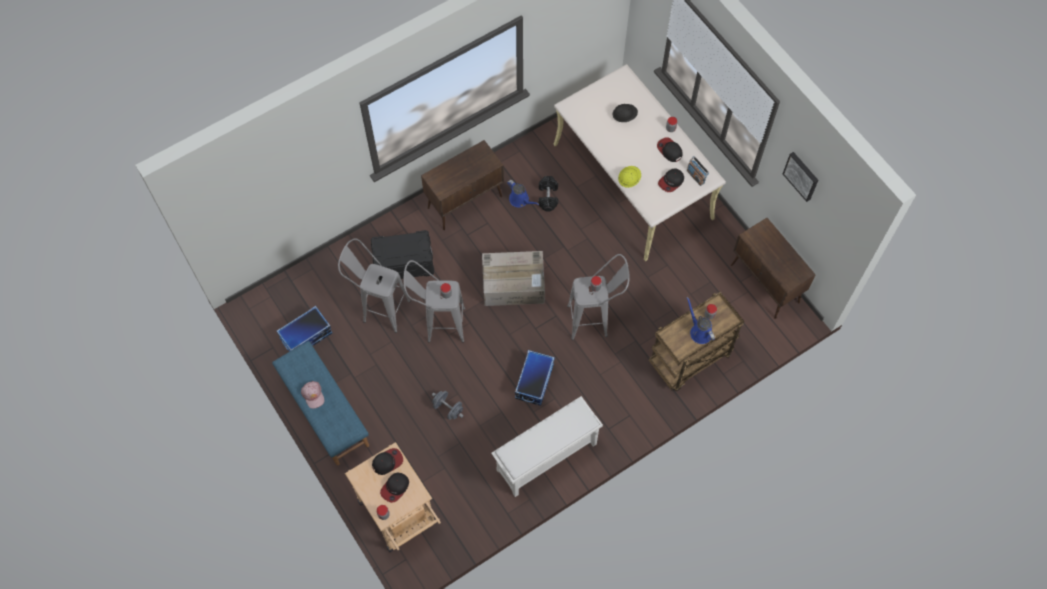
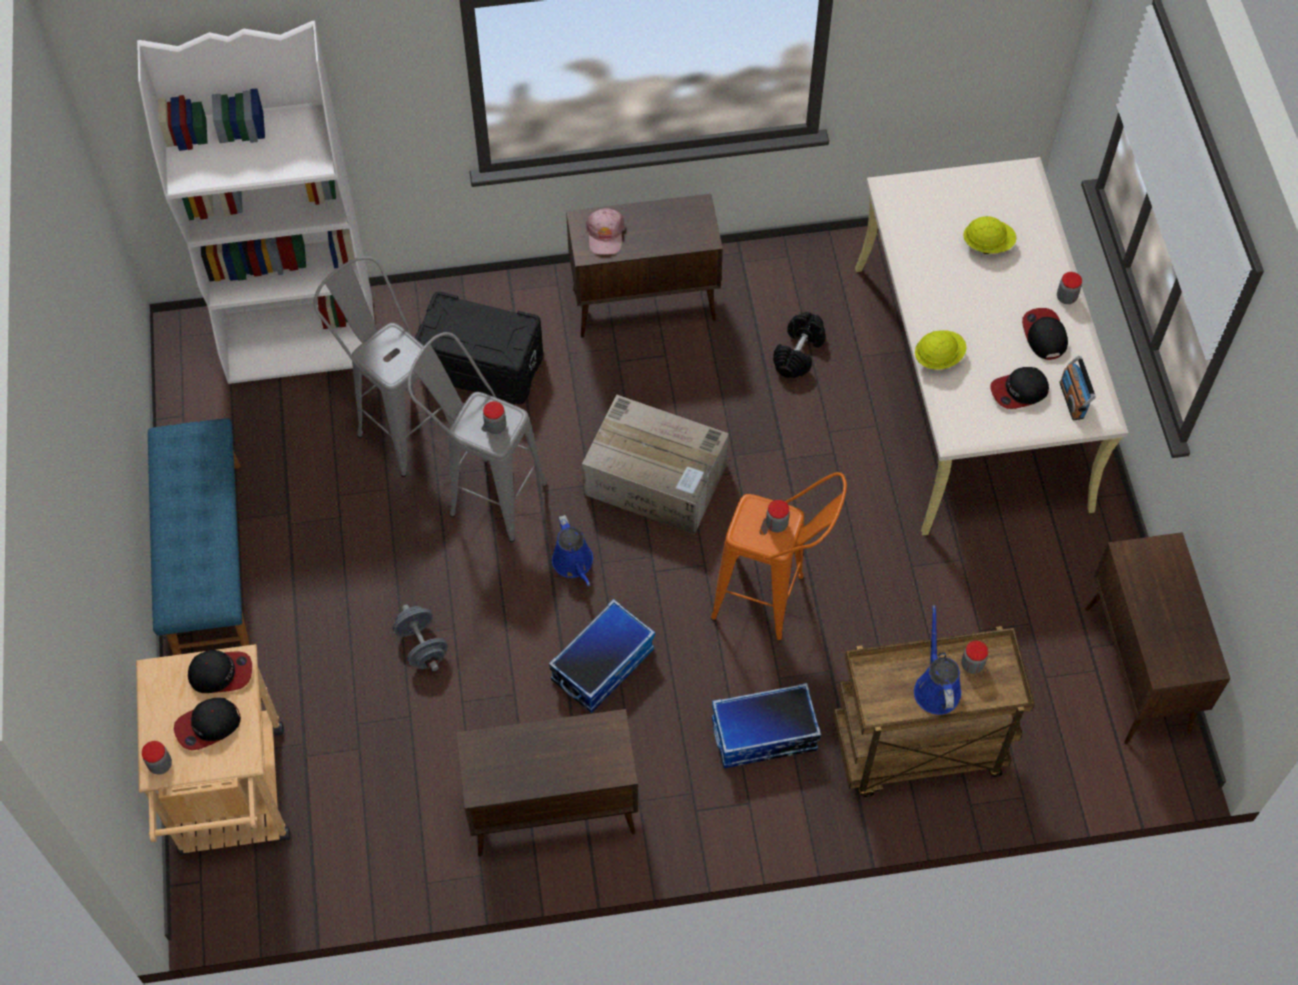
camera: 25 degrees right, 5 degrees down
(306, 336) = (248, 421): storage box -> storage box (763, 736)
(309, 285) = (302, 337): none -> white bookcase
(313, 395) = (181, 512): pink cap -> pink cap (605, 235)
(520, 200) = (745, 339): blue watering can -> blue watering can (574, 563)
(546, 458) = (551, 813): white shoe rack -> brown cabinet
(595, 320) = (772, 603): grey stool -> orange stool
(624, 116) = (987, 244): black hard hat -> yellow hard hat
(802, 175) = (1260, 449): picture -> none

